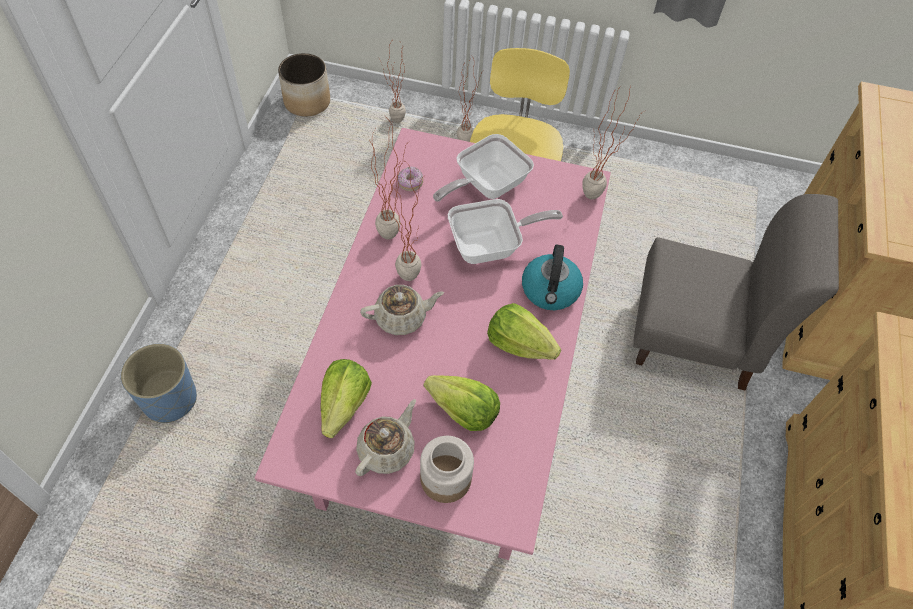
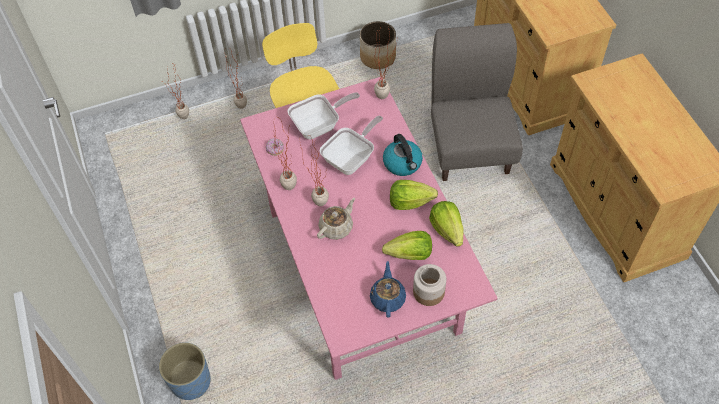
camera: 30 degrees left, 0 degrees up
(307, 102) = (109, 139): planter -> planter (377, 57)
(344, 405) = (346, 291): lettuce -> lettuce (447, 229)
(387, 449) = (387, 298): beige teapot -> blue teapot
(485, 186) = (319, 126): frying pan -> frying pan turned 135 degrees counterclockwise
(694, 338) = (470, 147): grey chair -> grey chair turned 75 degrees counterclockwise

